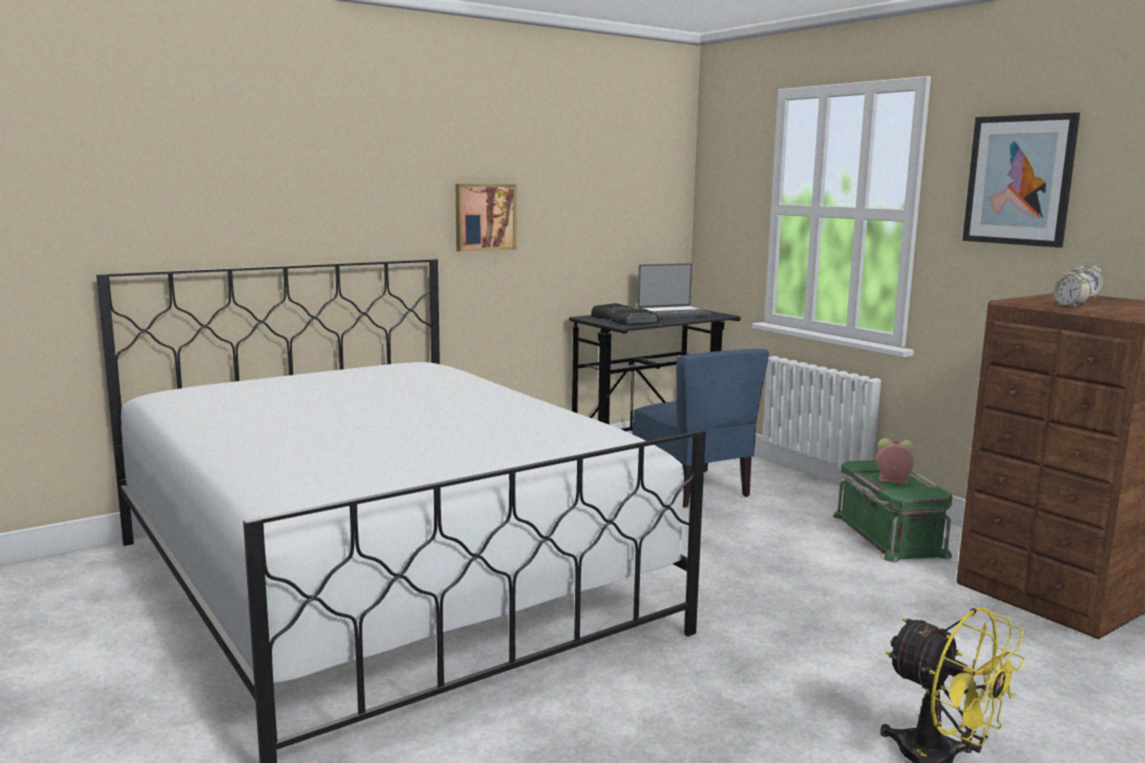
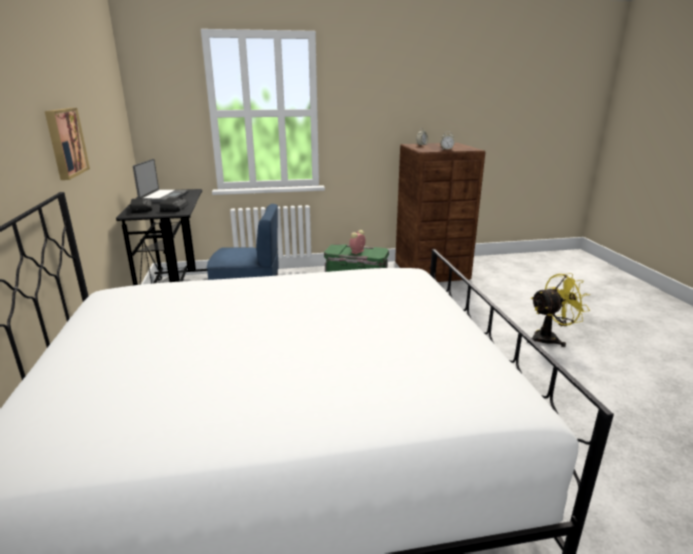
camera: 65 degrees left, 10 degrees up
(1019, 180) = (372, 91): picture -> none

